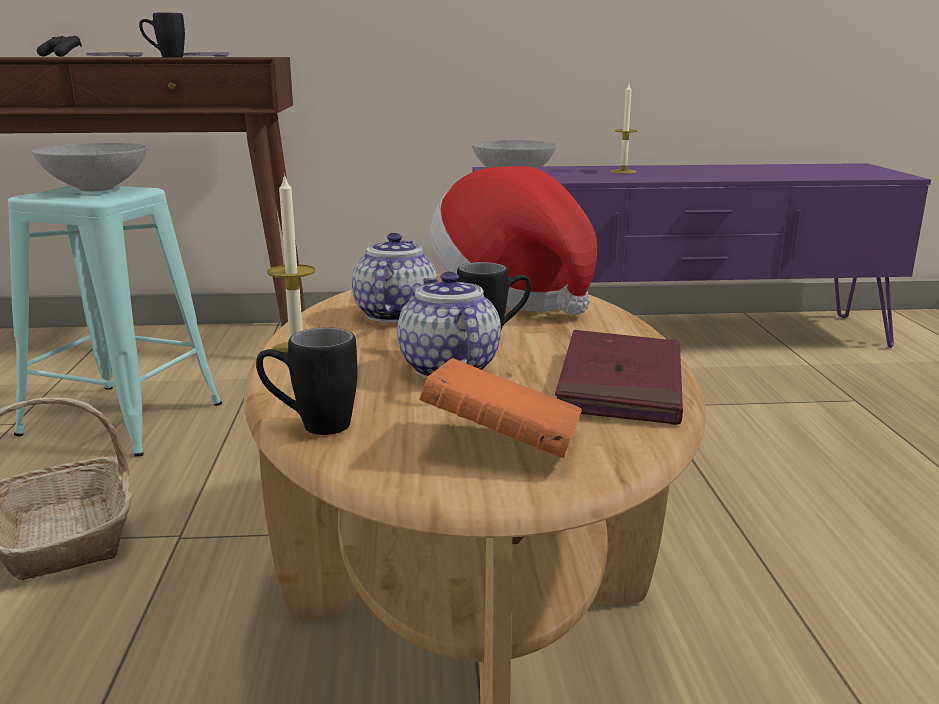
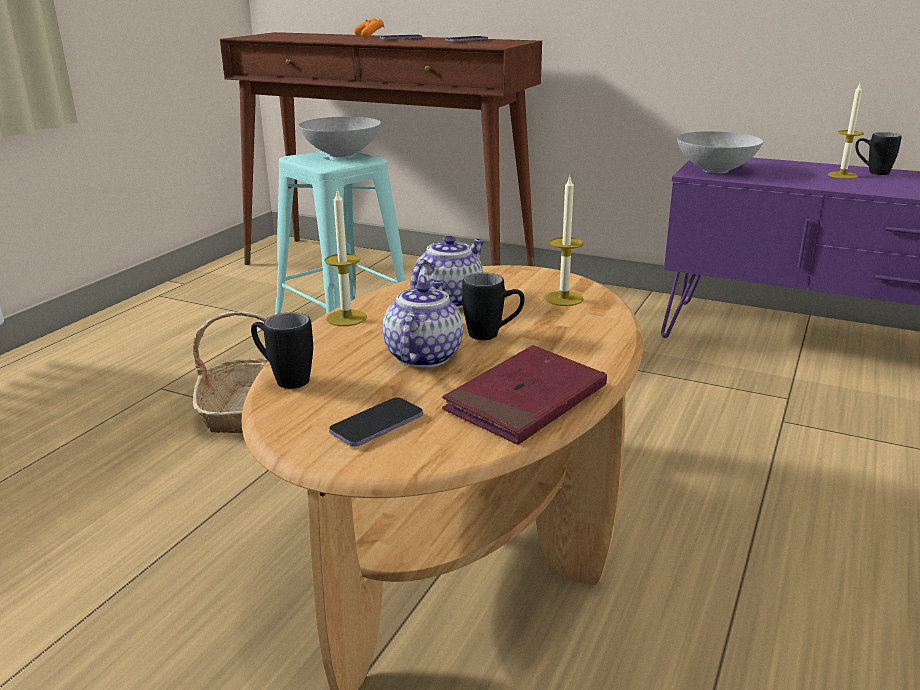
camera: 30 degrees right, 5 degrees up
(61, 56) = (370, 36): black game controller -> orange game controller
(165, 57) = (428, 43): black mug -> black mug (871, 172)
(502, 444) = (377, 425): orange book -> phone
(513, 294) = (564, 298): hat -> candle

